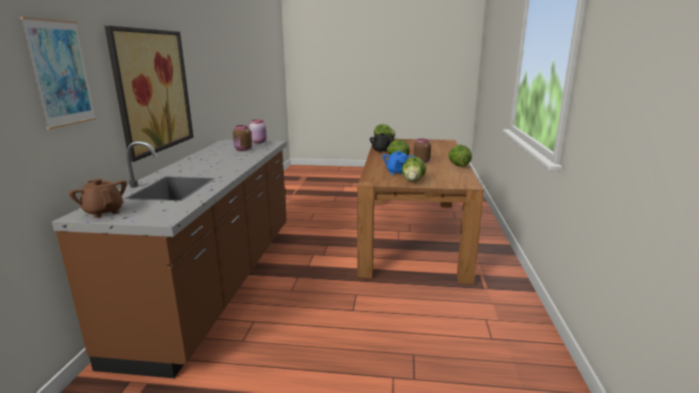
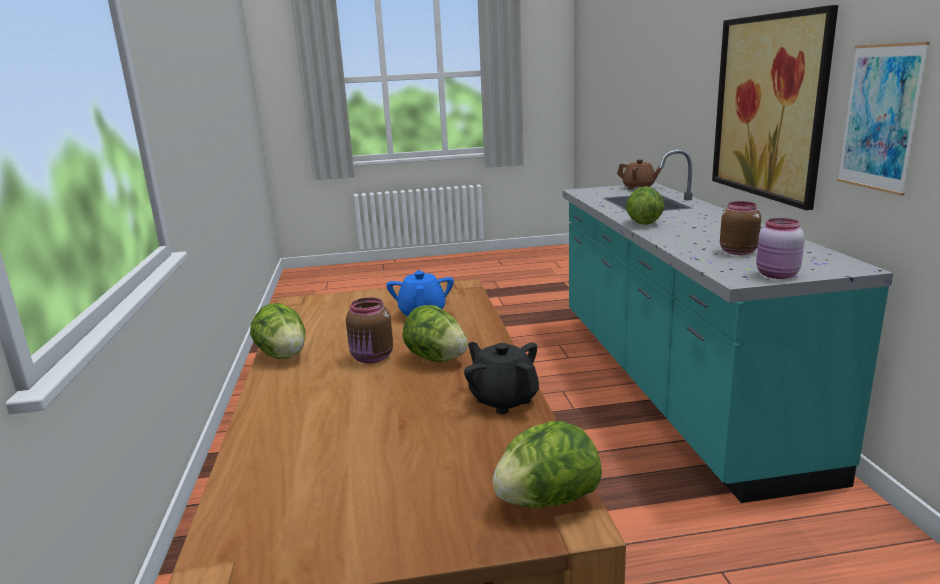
camera: 165 degrees right, 0 degrees up
(61, 73) = (692, 72): picture -> picture (880, 118)
(218, 281) = (672, 383): brown counter -> turquoise counter
(413, 181) = (390, 298): lettuce -> lettuce (643, 223)

